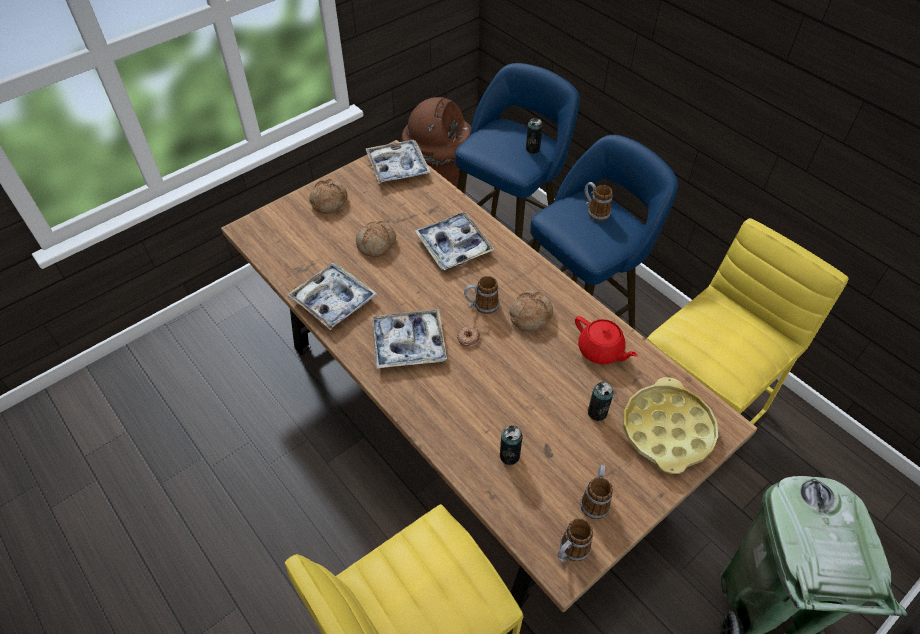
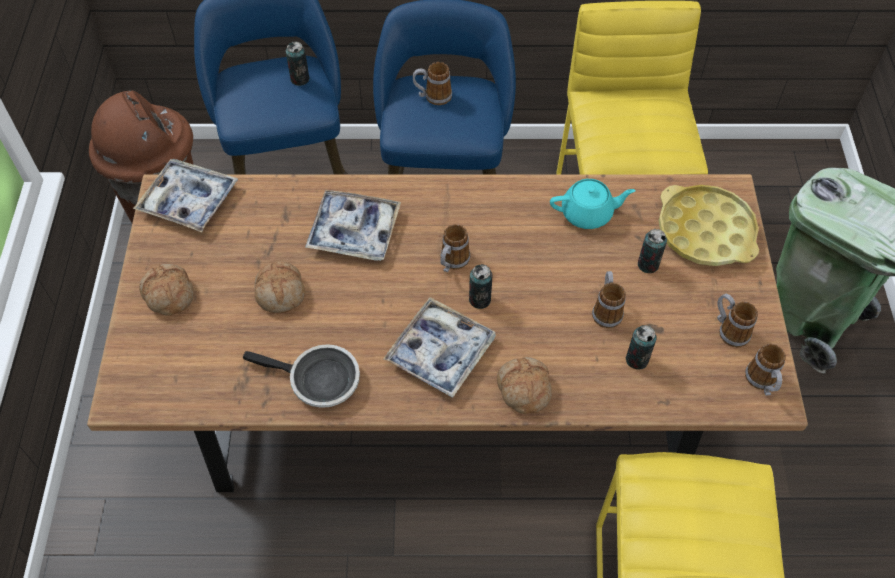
camera: 50 degrees left, 5 degrees up
(333, 300) = (319, 381): tray -> frying pan
(468, 338) = (479, 299): donut -> can
(529, 315) = (500, 234): bread -> bread (523, 389)
(532, 411) = (606, 310): none -> mug
(601, 351) = (588, 214): red teapot -> turquoise teapot

